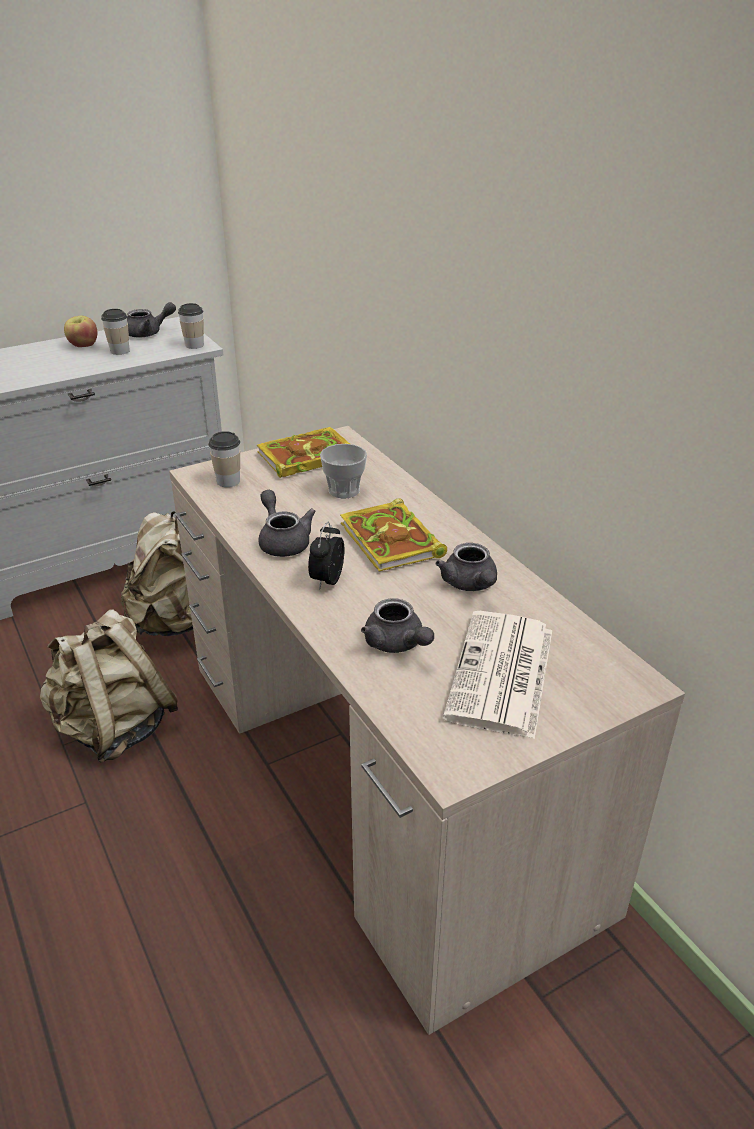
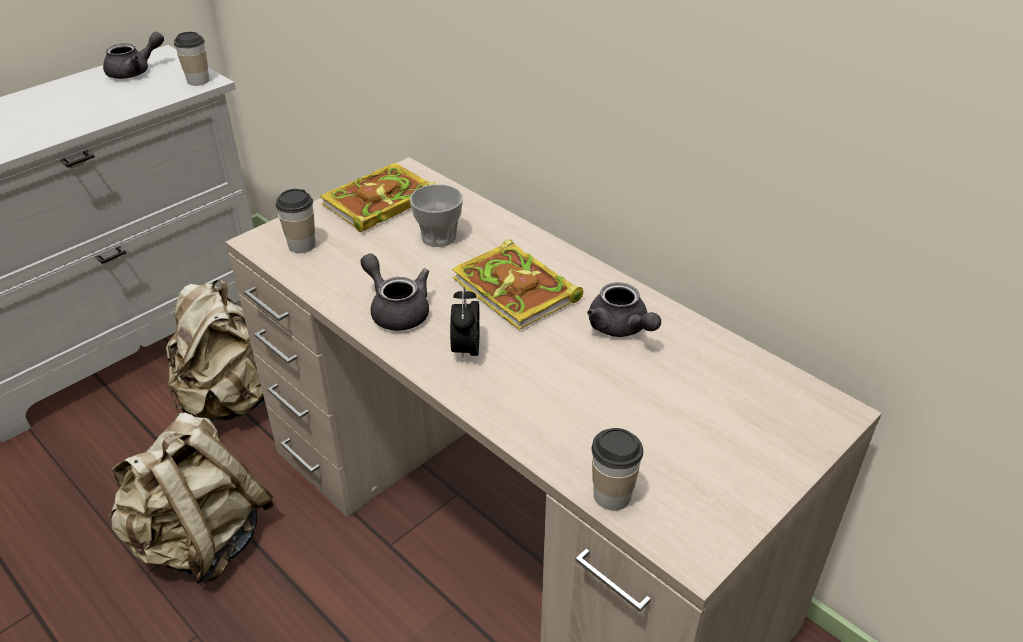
camera: 15 degrees left, 5 degrees up
(83, 345) = (59, 96): apple -> none
(120, 351) = (109, 98): cup -> cup (612, 495)
(397, 644) = (574, 414): grey teapot -> none
(502, 675) = (698, 429): newspaper -> none

